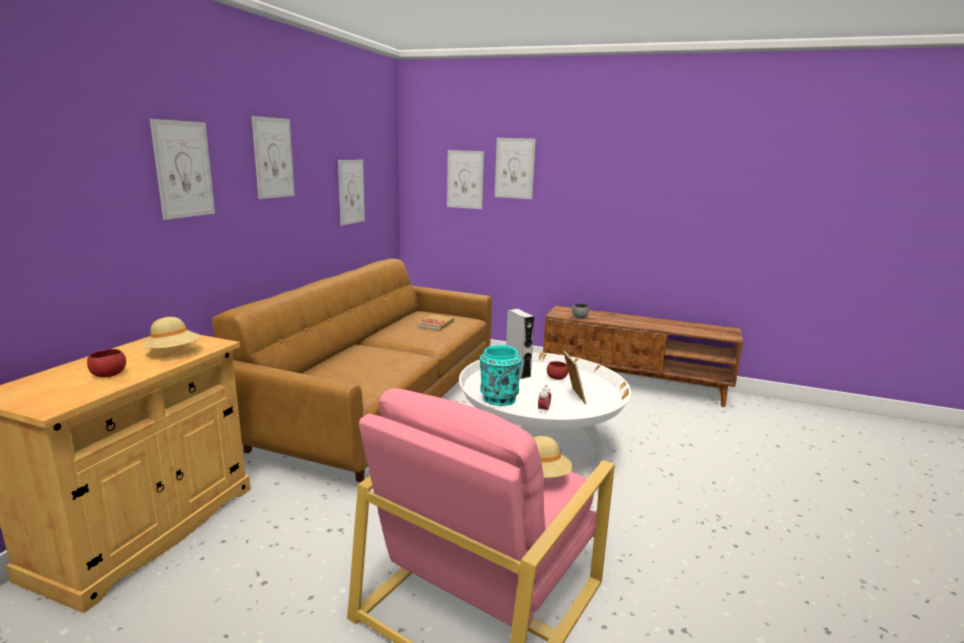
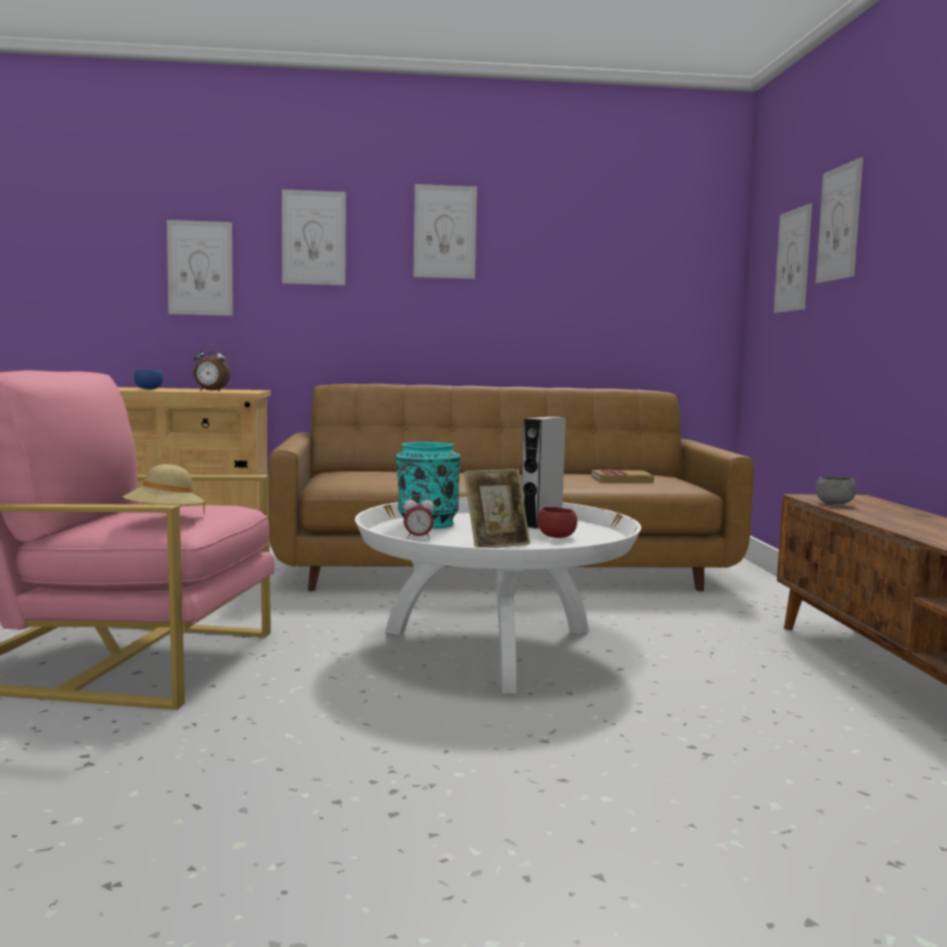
camera: 65 degrees right, 10 degrees down
(109, 375) = (148, 389): red bowl -> blue bowl
(173, 353) = (210, 390): beige hat -> alarm clock
(351, 192) = (601, 285): picture -> picture (200, 268)

